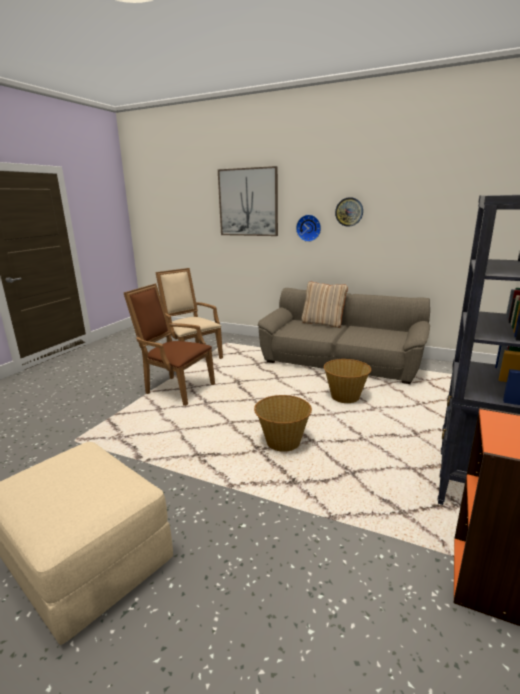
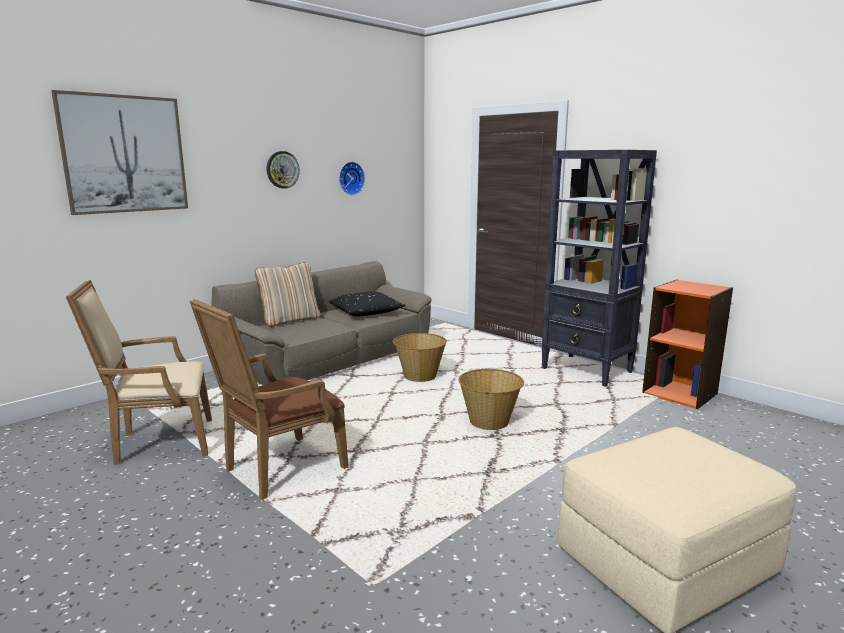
camera: 70 degrees left, 5 degrees down
(309, 228) = (233, 193): wall clock -> wall clock (350, 178)
(372, 336) = (366, 312): none -> black pillow

